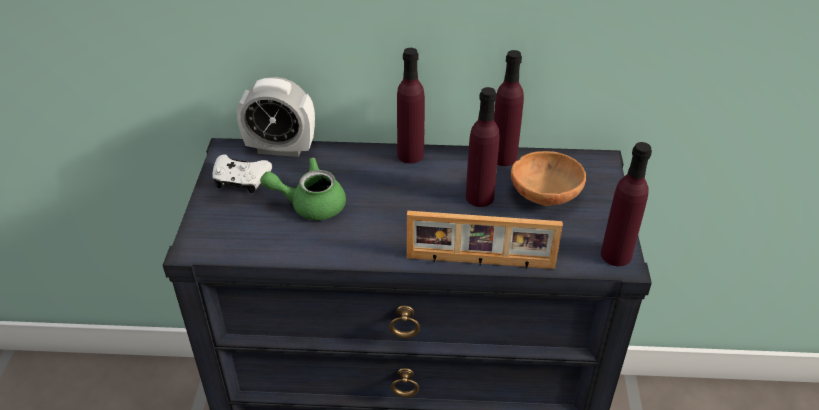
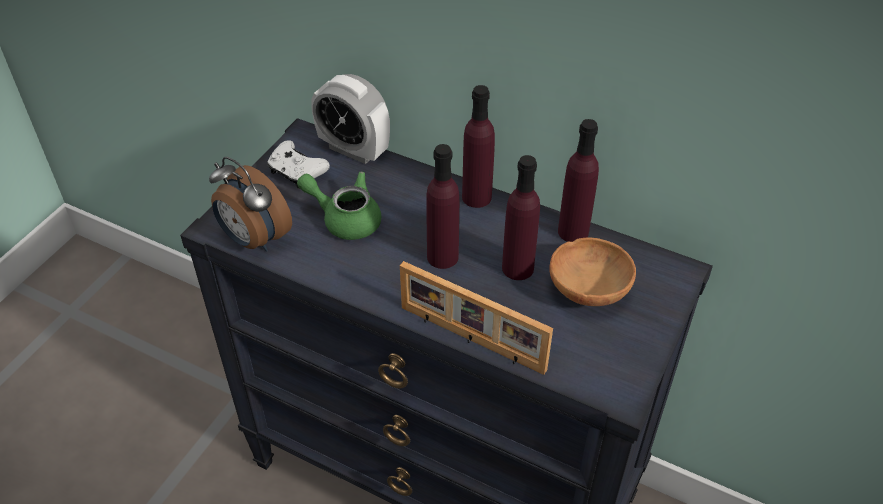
camera: 25 degrees right, 5 degrees up
(237, 246) = (254, 239): none -> alarm clock
(616, 255) = (621, 384): purple bottle -> purple bottle (442, 257)

